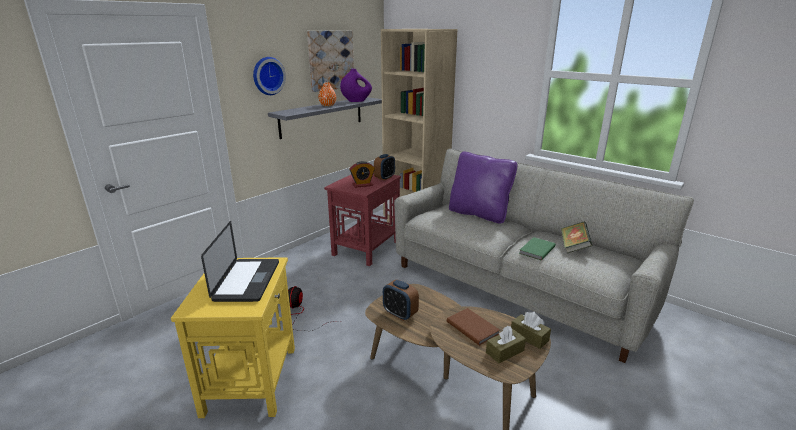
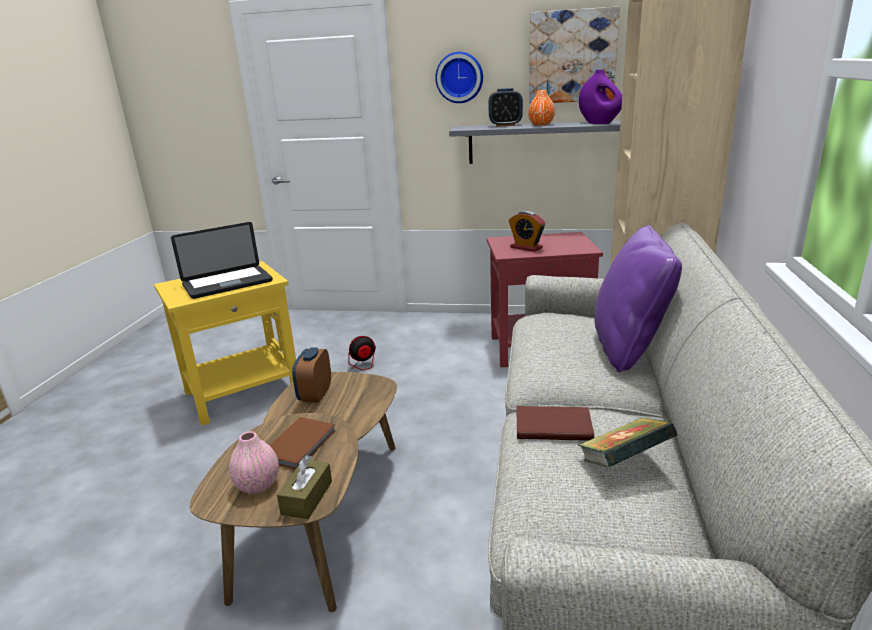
camera: 60 degrees right, 0 degrees up
(384, 177) = (575, 248): alarm clock -> alarm clock (505, 125)
(505, 351) = (257, 485): brown tissue box -> pink vase
(536, 250) = (552, 425): green book -> brown book

